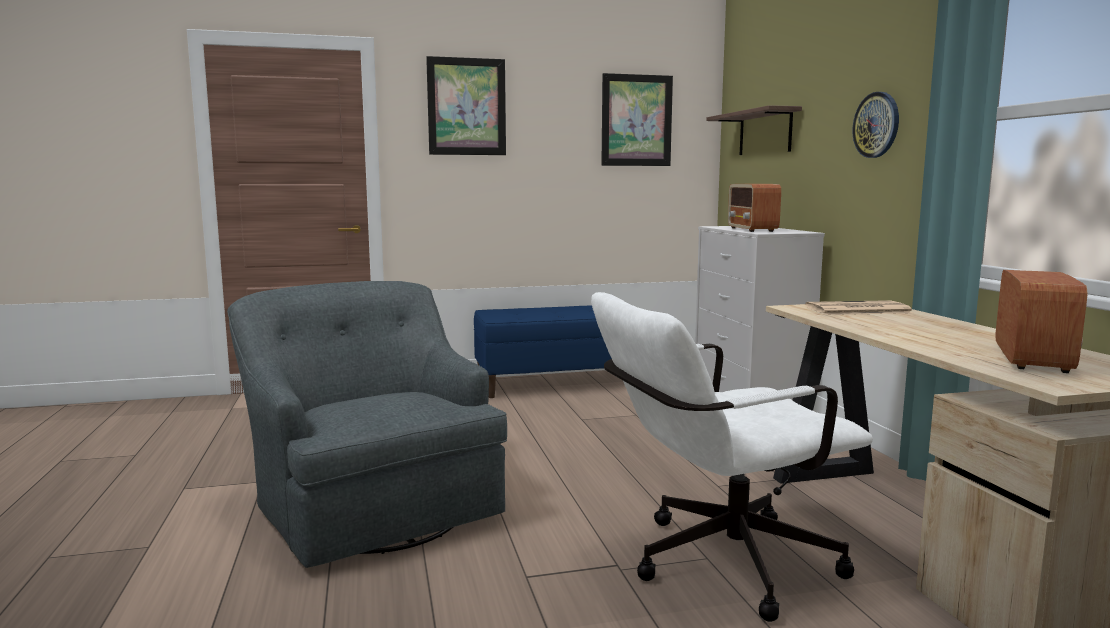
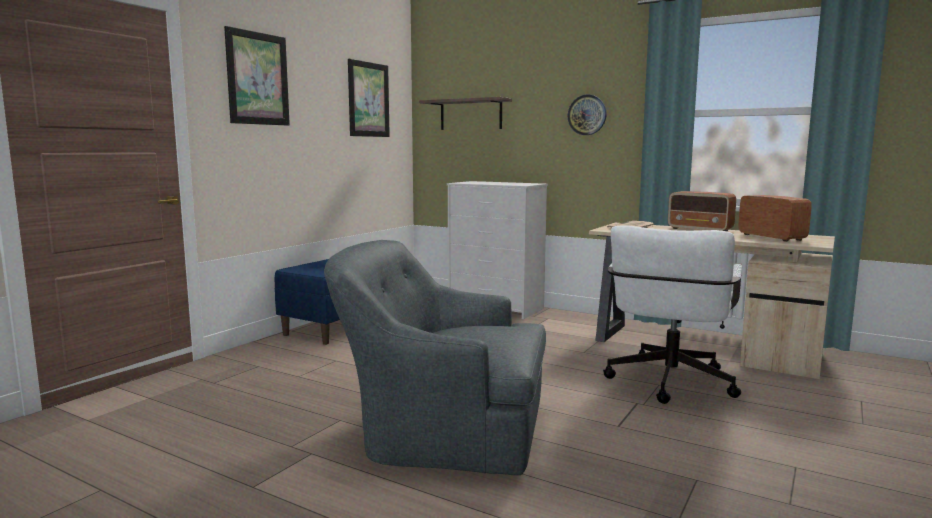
camera: 45 degrees left, 0 degrees up
(752, 229) = (500, 183): radio -> radio (700, 230)

